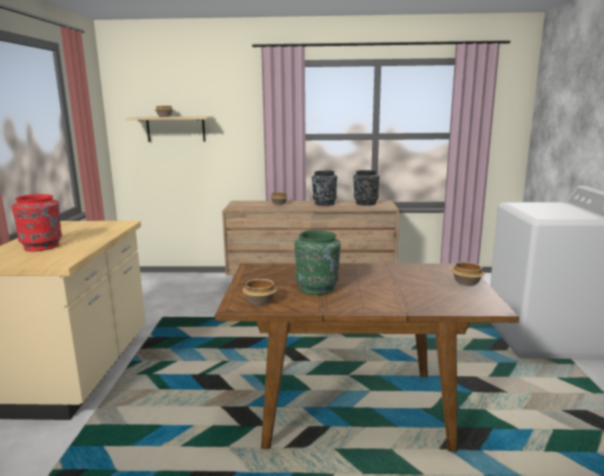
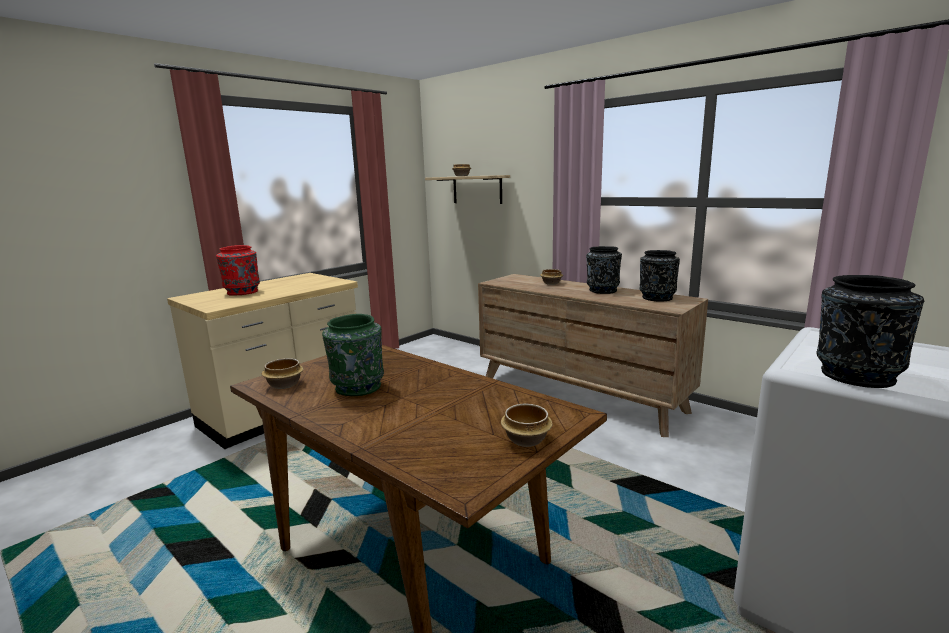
camera: 40 degrees right, 0 degrees up
(562, 216) = (855, 375): none -> black vase

